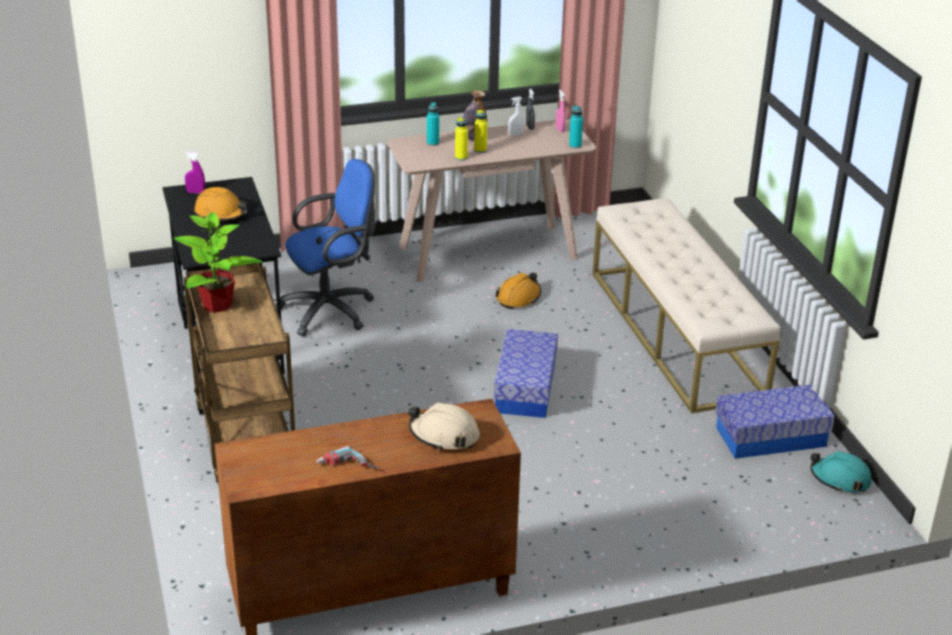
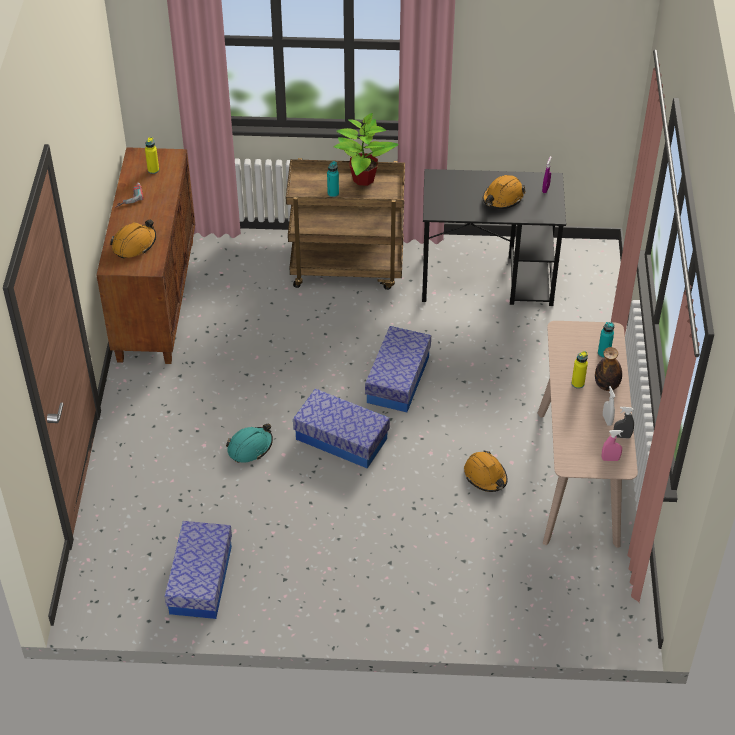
camera: 110 degrees right, 15 degrees up
(332, 310) = (507, 346): blue office chair -> none
(417, 368) = (398, 379): none -> storage box
(444, 435) = (134, 244): beige hard hat -> orange hard hat
(461, 157) = (565, 365): yellow bottle -> yellow bottle (153, 170)
(575, 145) = (567, 459): turquoise bottle -> turquoise bottle (333, 193)
(676, 333) = (381, 574): beige bench -> none
(840, 479) = (125, 603): turquoise hard hat -> turquoise hard hat (250, 447)

